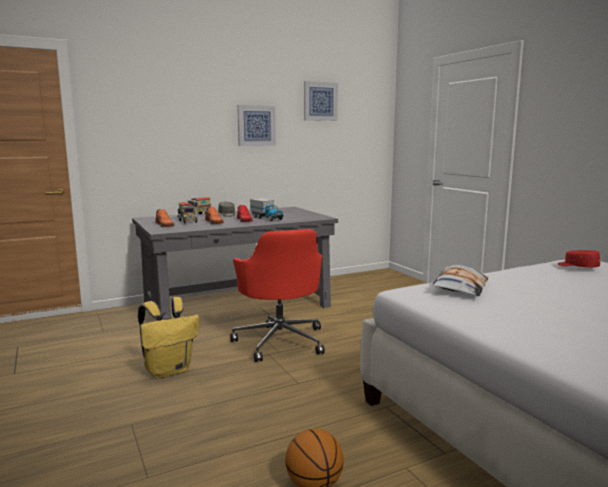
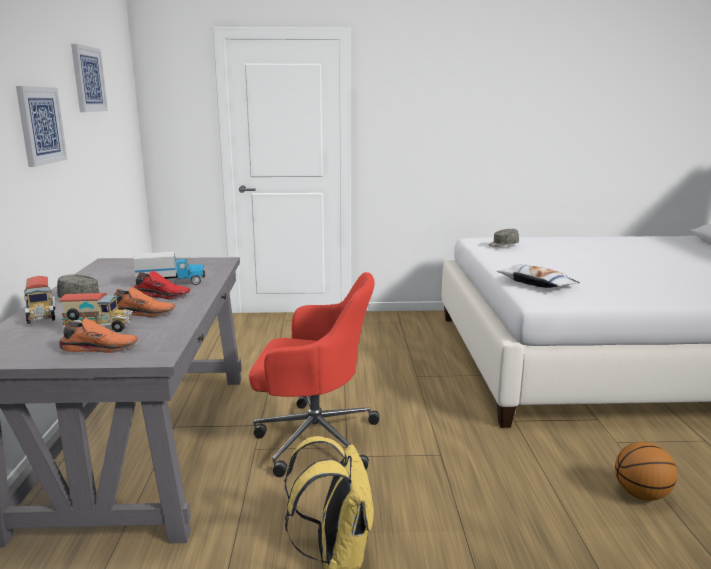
camera: 65 degrees left, 5 degrees up
(577, 267) = (503, 244): red cap -> grey cap

